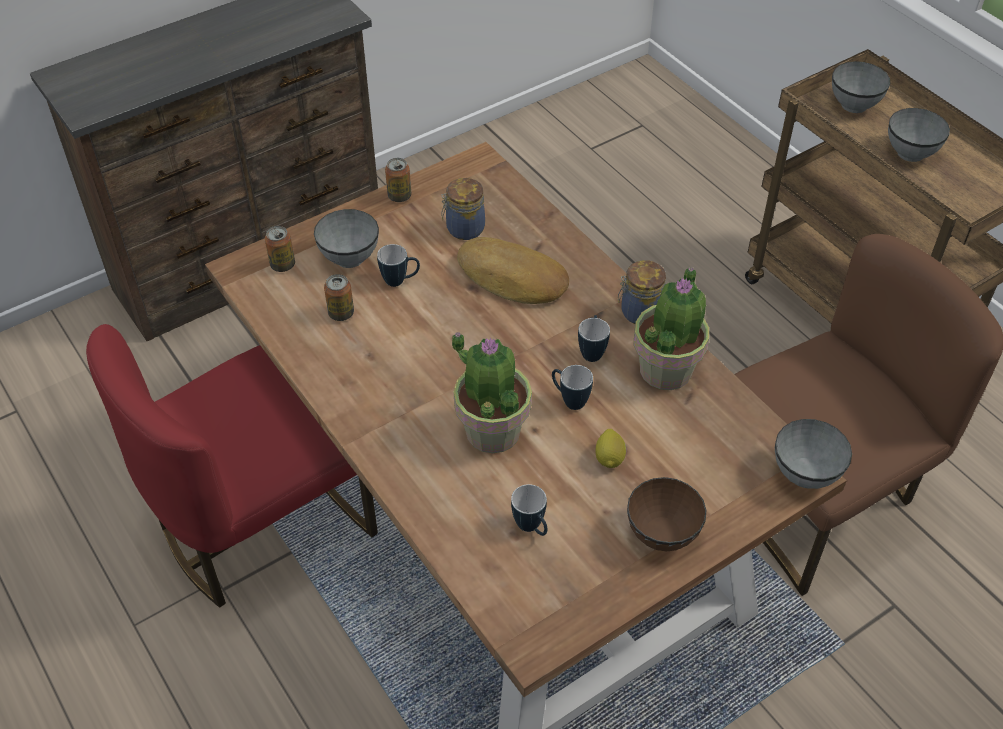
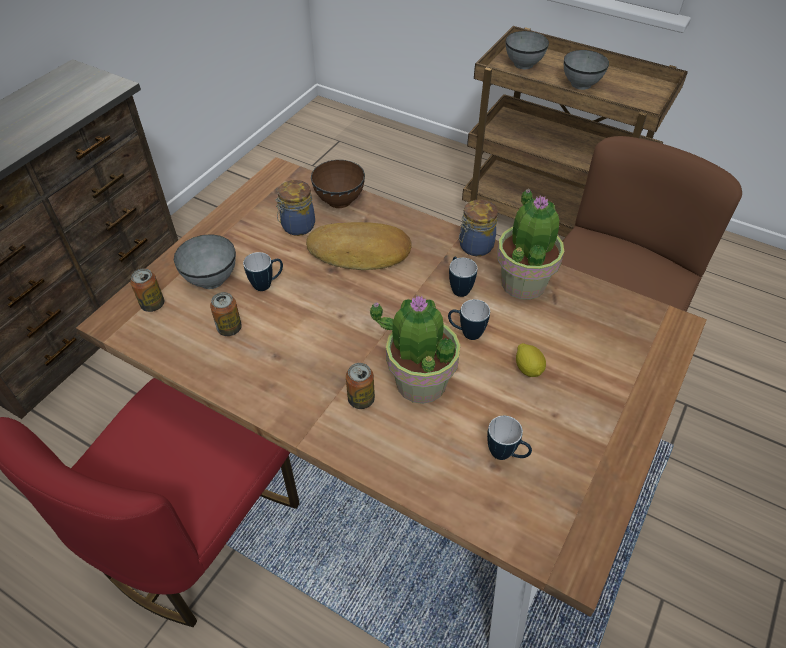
camera: 25 degrees left, 0 degrees up
(399, 196) = (228, 217): can -> can (361, 399)
(661, 534) = (609, 416): brown bowl -> brown bowl (339, 200)
(804, 473) = (675, 325): grey bowl -> none

